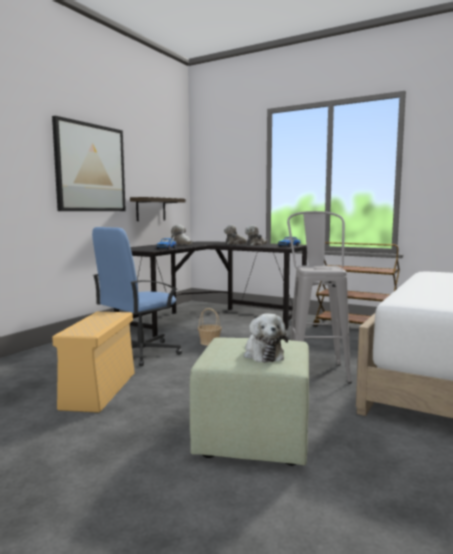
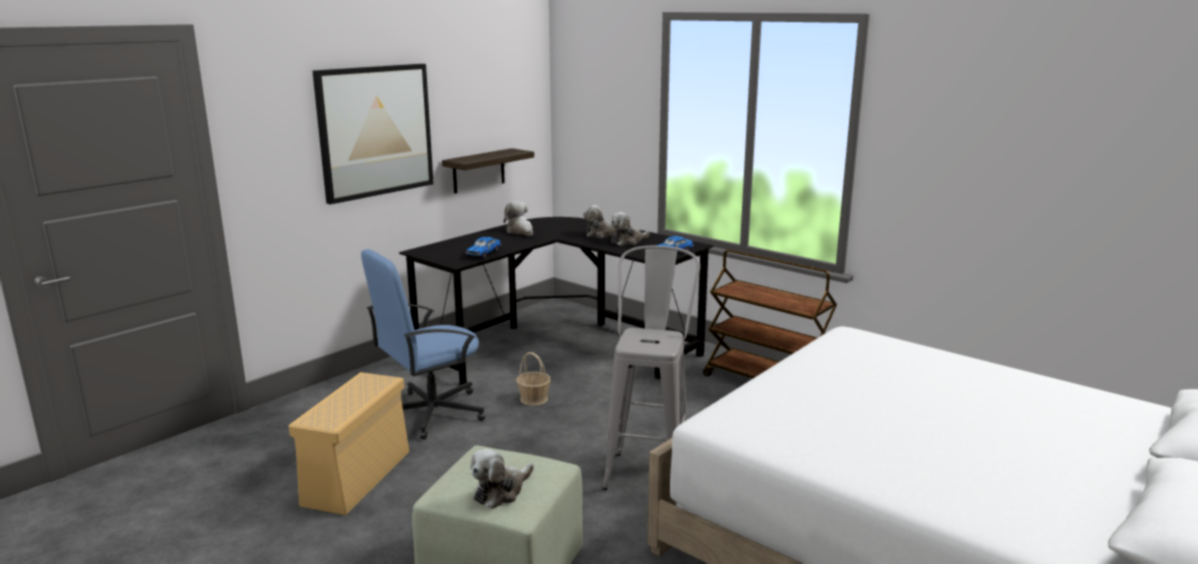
camera: 10 degrees right, 10 degrees up
(262, 354) = (501, 491): plush toy -> plush toy turned 45 degrees clockwise

